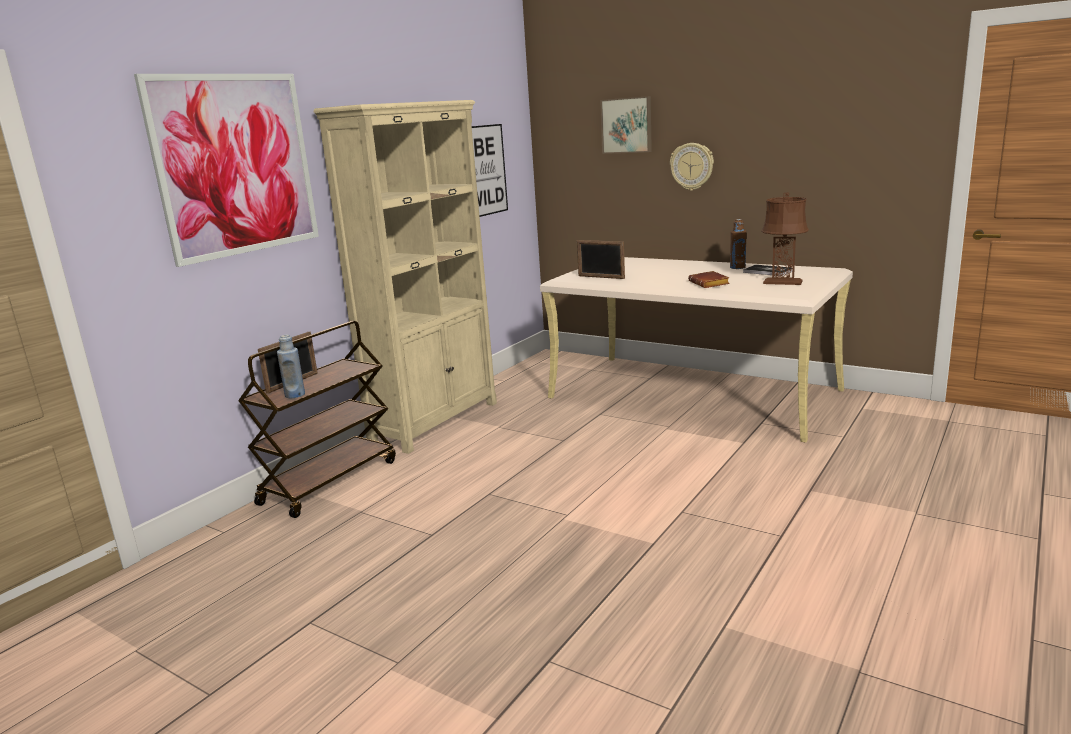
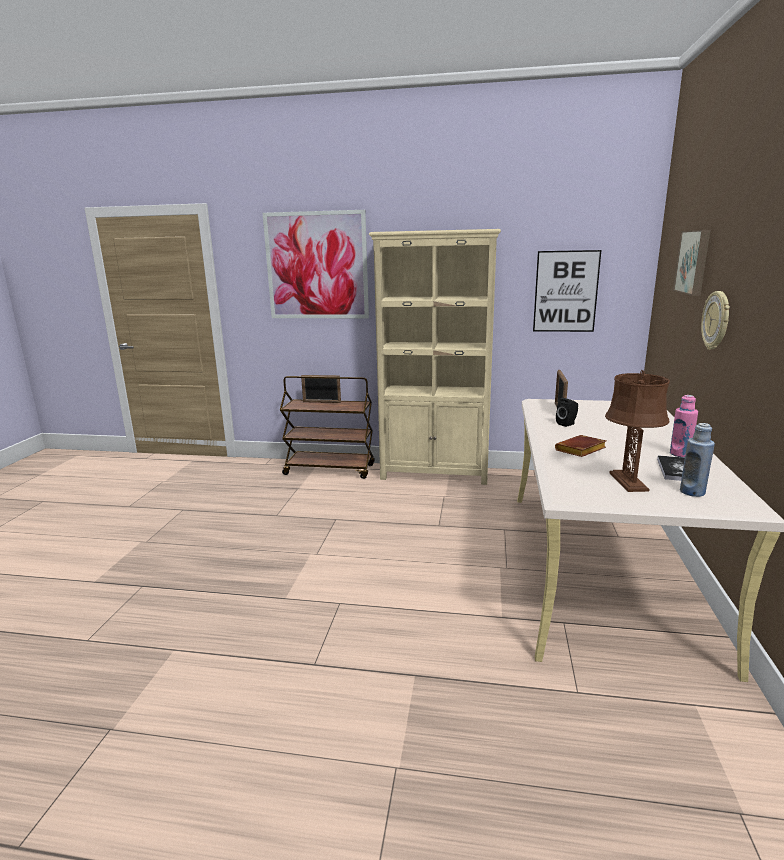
camera: 65 degrees right, 0 degrees up
(295, 395) = (301, 407): blue bottle -> blue bottle (692, 492)
(640, 279) = (567, 424): none -> black speaker
(737, 267) = (680, 454): brown bottle -> pink bottle

